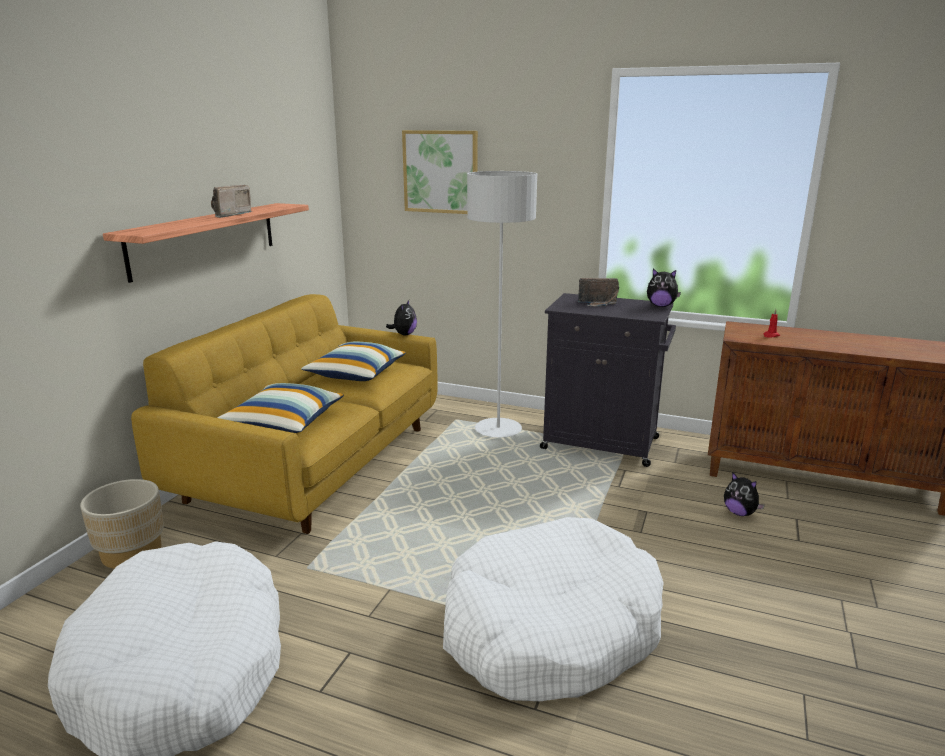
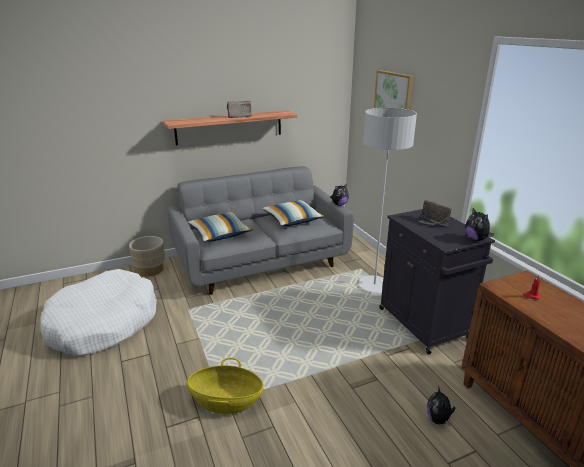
camera: 45 degrees right, 5 degrees up
(315, 462) = (261, 261): yellow sofa -> grey sofa
(550, 629) = (226, 401): white dog bed -> basket

